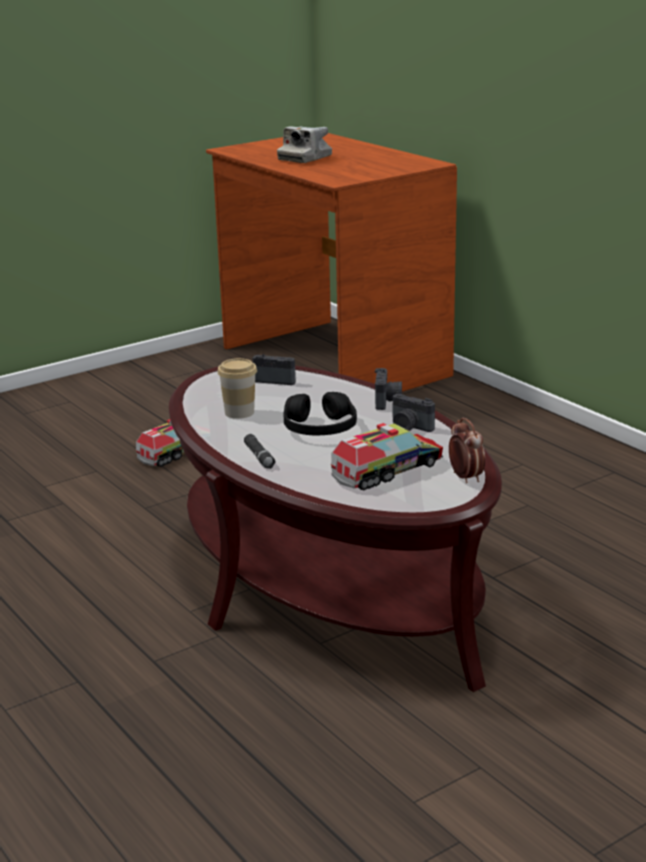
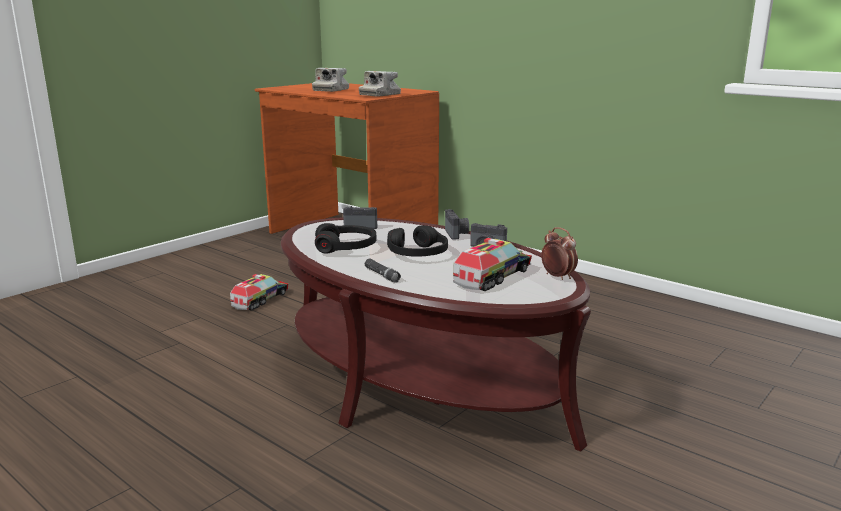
camera: 15 degrees left, 5 degrees down
(239, 412) = (346, 247): cup -> black headphones
(362, 174) = (380, 95): none -> camera

